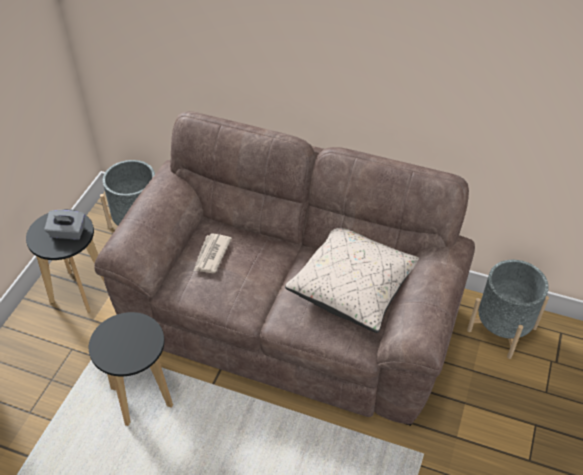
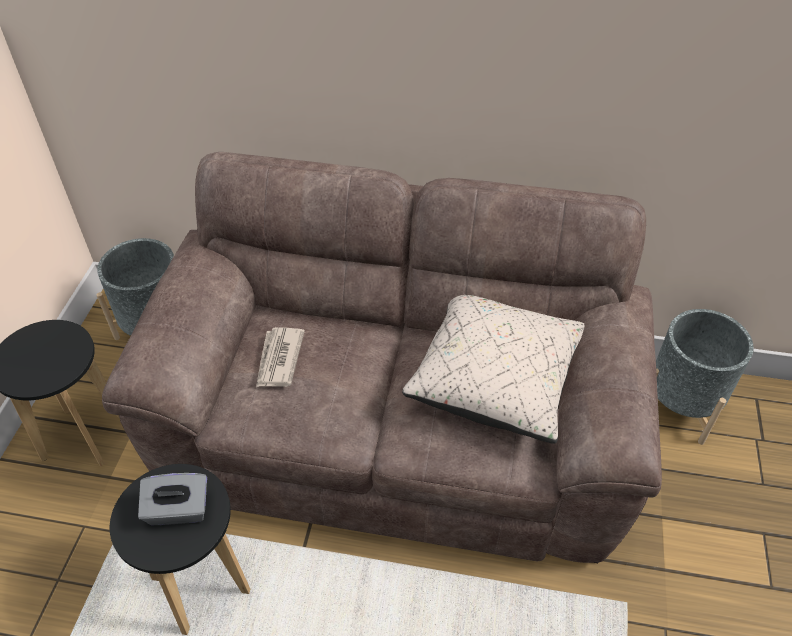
camera: 10 degrees left, 0 degrees up
(68, 233) = (54, 355): grey tissue box -> grey tissue box (178, 511)

